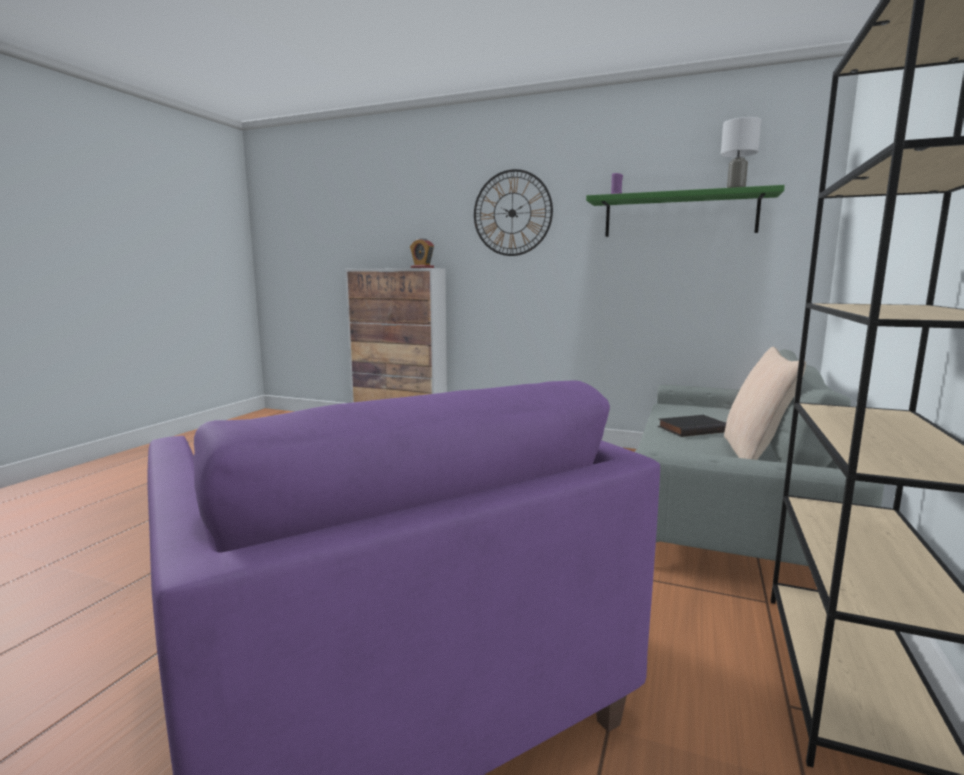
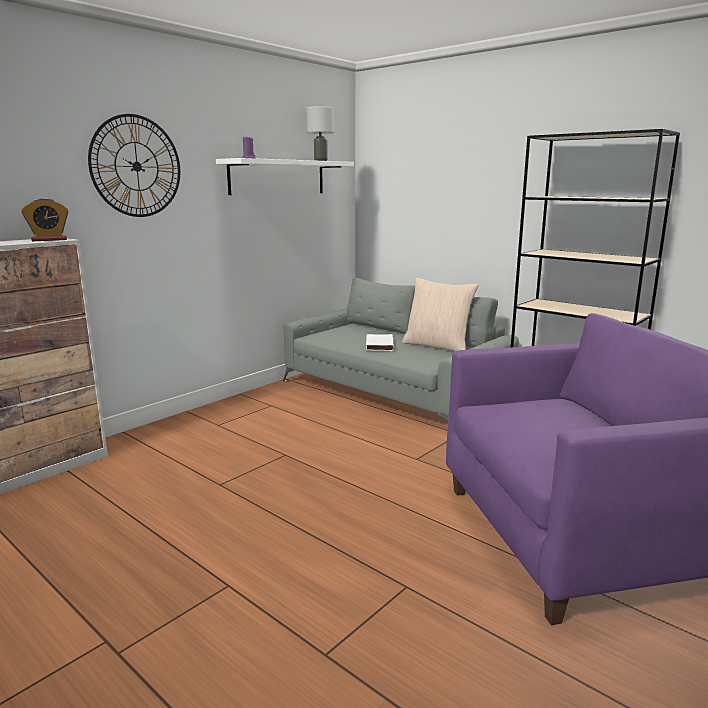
camera: 70 degrees left, 5 degrees up
(679, 215) = (278, 177): green shelf -> white shelf
(691, 429) = (378, 345): black book -> white book

